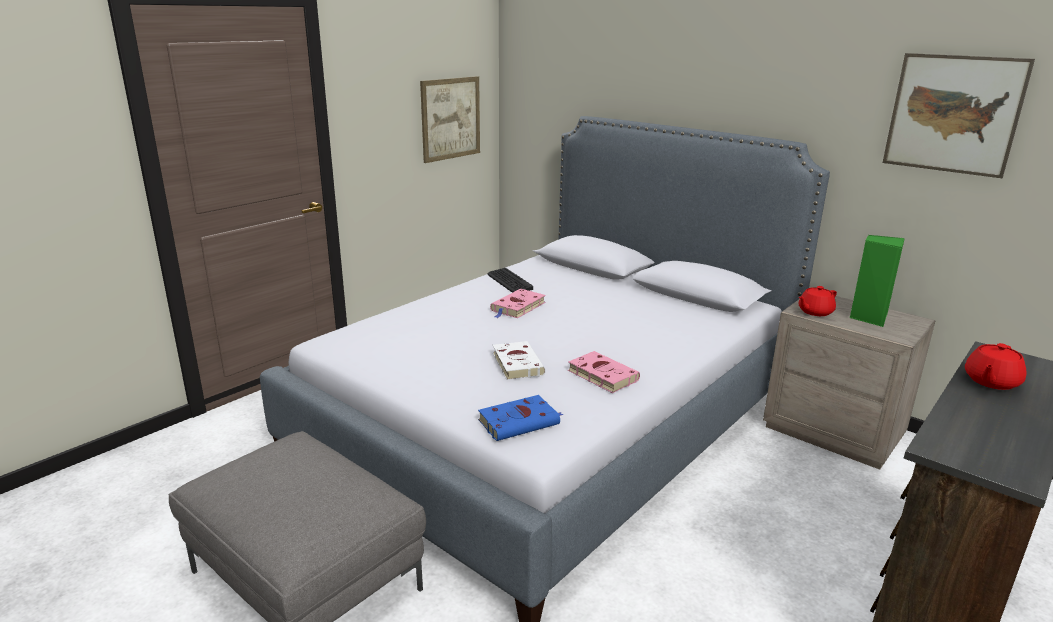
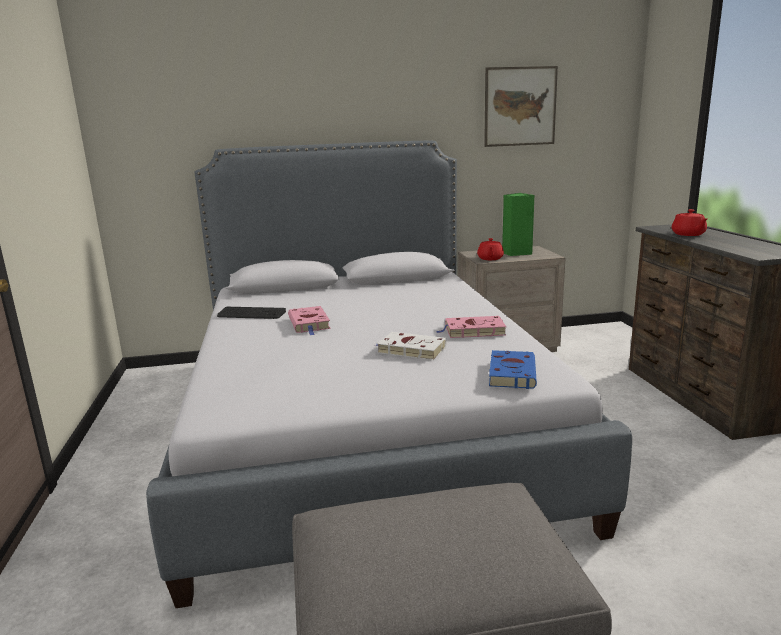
camera: 50 degrees left, 5 degrees down
(450, 118) = (63, 168): picture -> none

